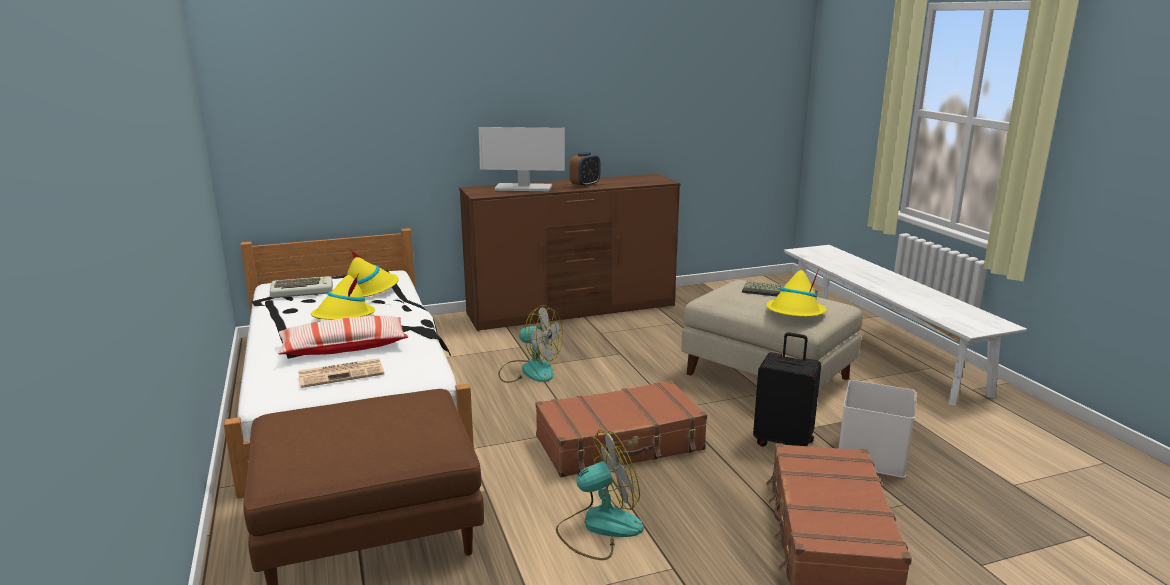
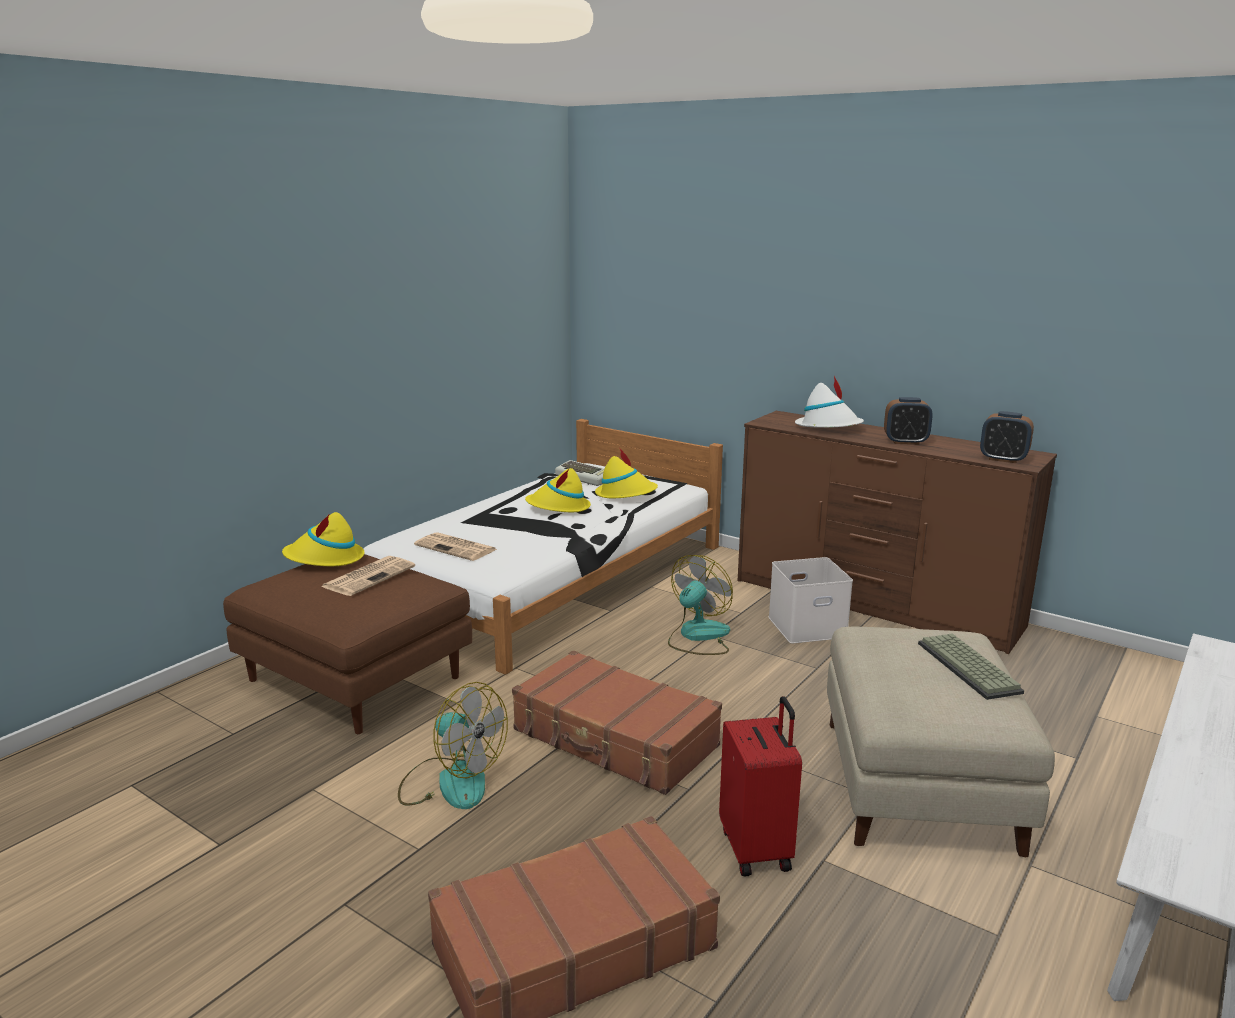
camera: 55 degrees right, 0 degrees up
(344, 348) = (503, 531): pillow -> none
(368, 414) = (369, 576): none -> newspaper
(523, 188) = (829, 427): monitor -> white hat
(529, 370) = (698, 636): fan -> fan turned 135 degrees counterclockwise
(650, 181) = (1003, 459): none -> alarm clock
(784, 442) = (757, 849): black suitcase -> red suitcase
(795, 313) = (907, 696): yellow hat -> yellow hat (325, 559)
(870, 454) = (819, 936): white storage box -> white storage box (808, 626)

